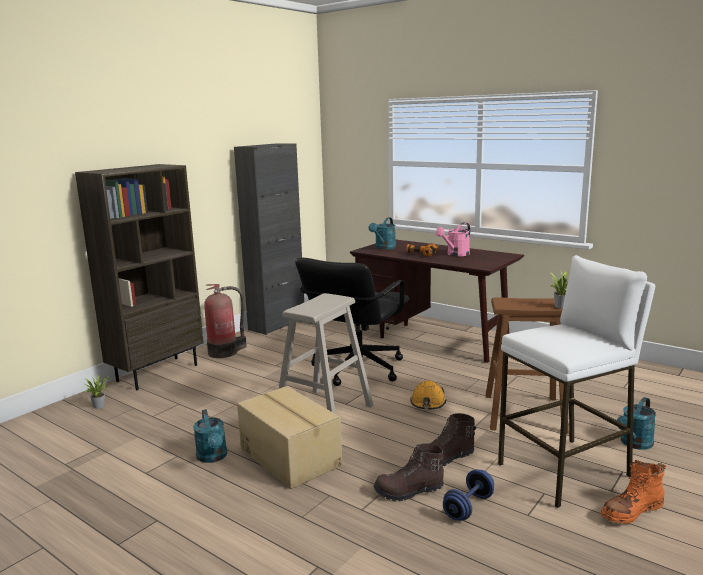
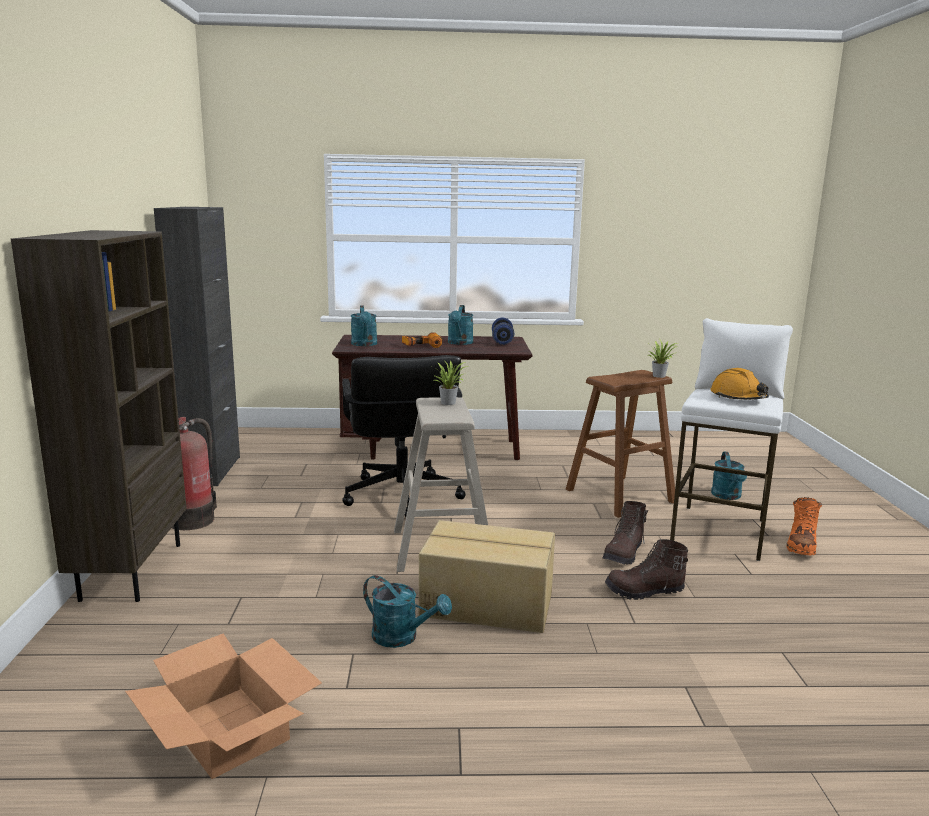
camera: 40 degrees left, 0 degrees up
(72, 470) = (228, 730): none -> cardboard box
(100, 406) = (113, 639): potted plant -> potted plant (449, 402)
(409, 491) = (644, 591): brown boot -> brown boot turned 45 degrees clockwise
(428, 403) = (529, 510): orange hard hat -> orange hard hat (738, 397)
(455, 254) = (460, 343): pink watering can -> turquoise watering can
(468, 507) = (706, 585): blue dumbbell -> blue dumbbell (502, 341)

